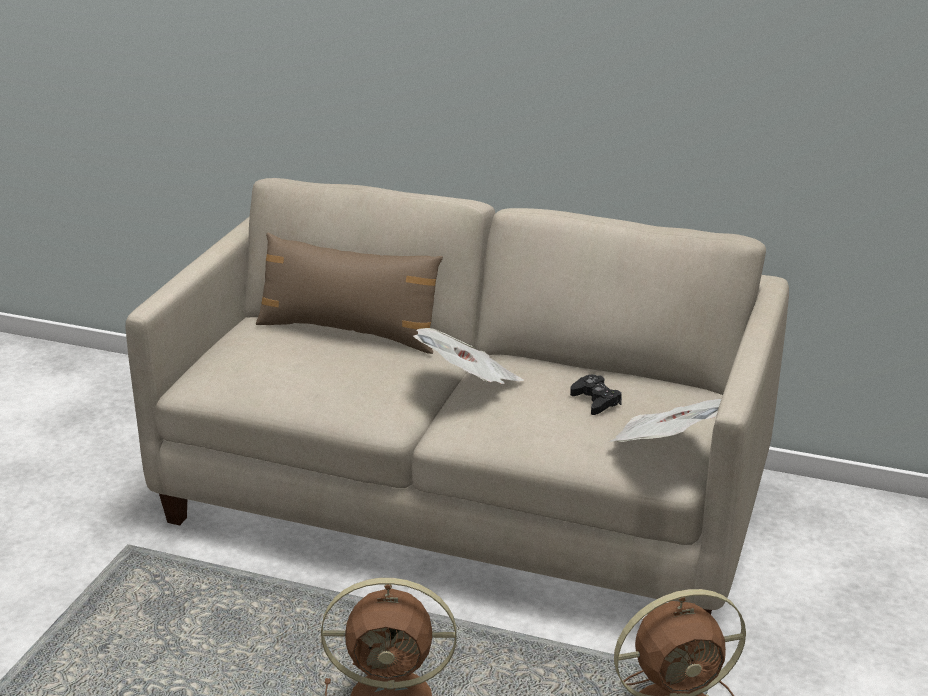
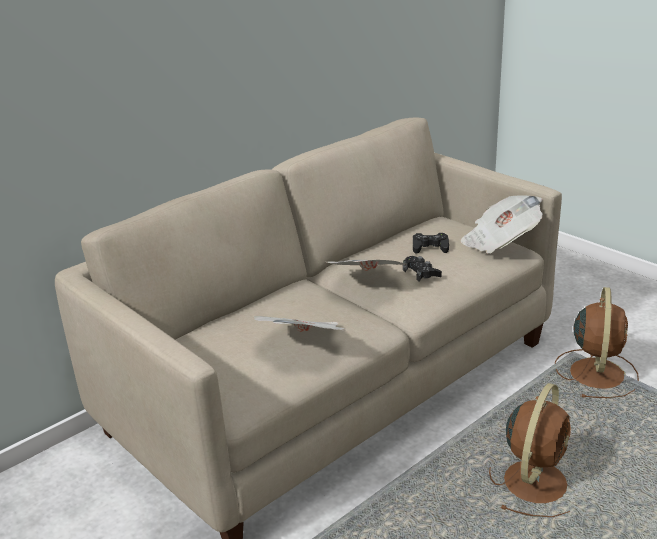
camera: 60 degrees left, 0 degrees up
(310, 381) = (305, 343): none -> newspaper
(349, 332) = (237, 313): brown pillow -> none
(522, 410) = (421, 273): none -> black game controller

